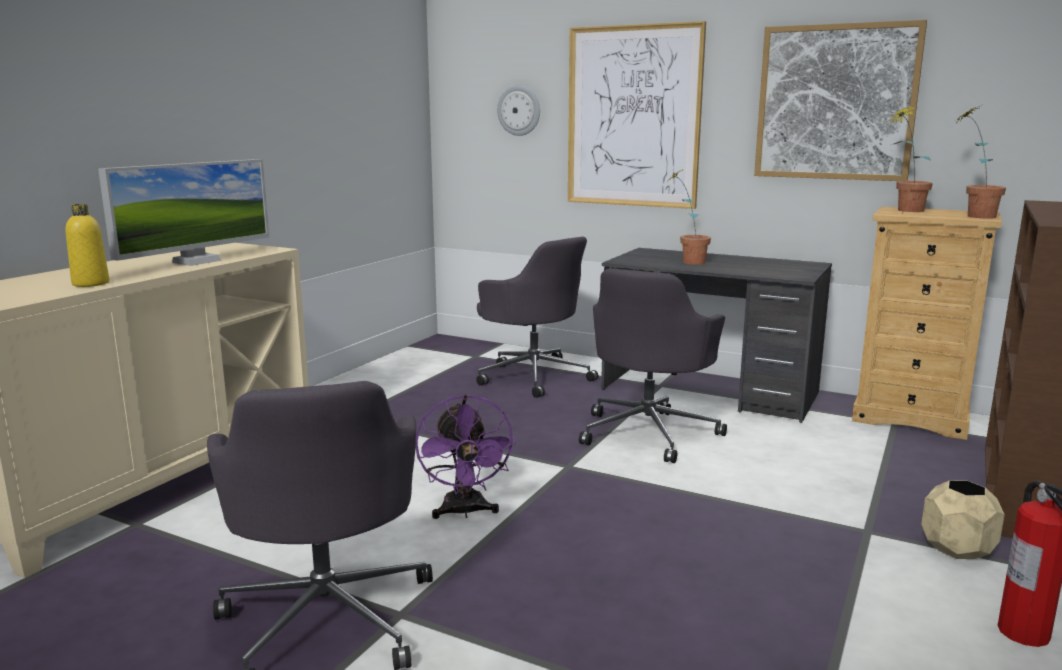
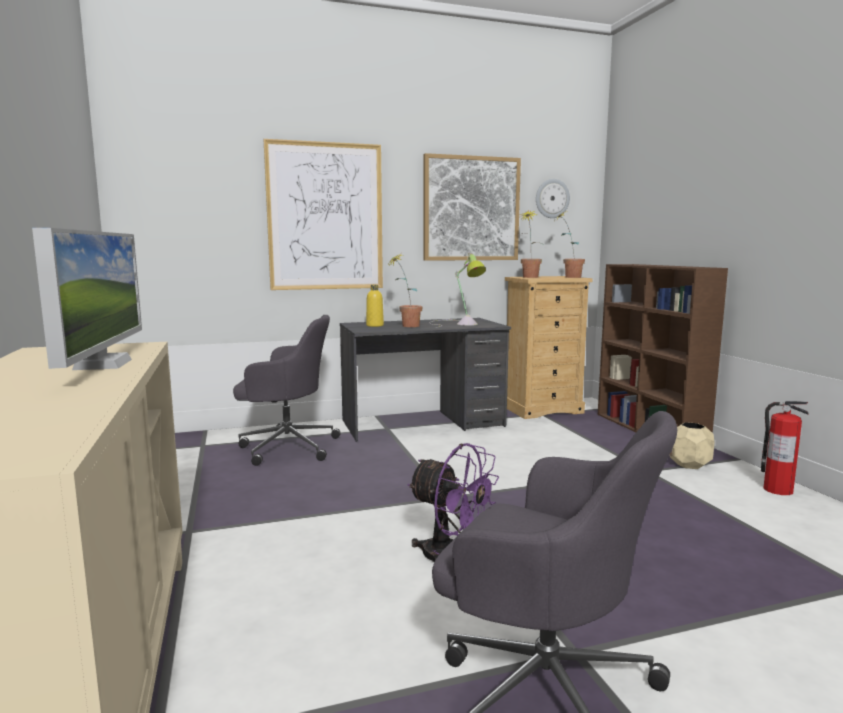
camera: 45 degrees left, 5 degrees down
(90, 283) = (69, 404): yellow bottle -> yellow bottle (375, 325)
(519, 110) = (212, 209): wall clock -> wall clock (552, 198)
(649, 432) = (444, 458): grey office chair -> none
(765, 267) = (459, 323): none -> table lamp

